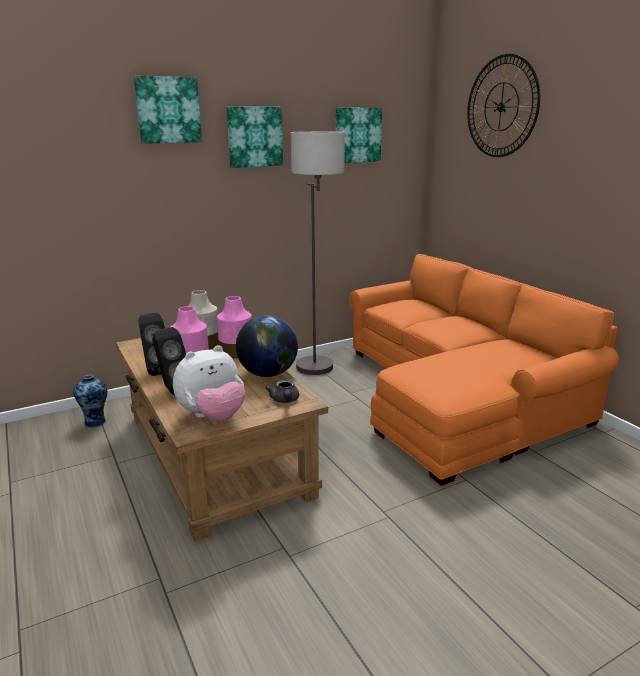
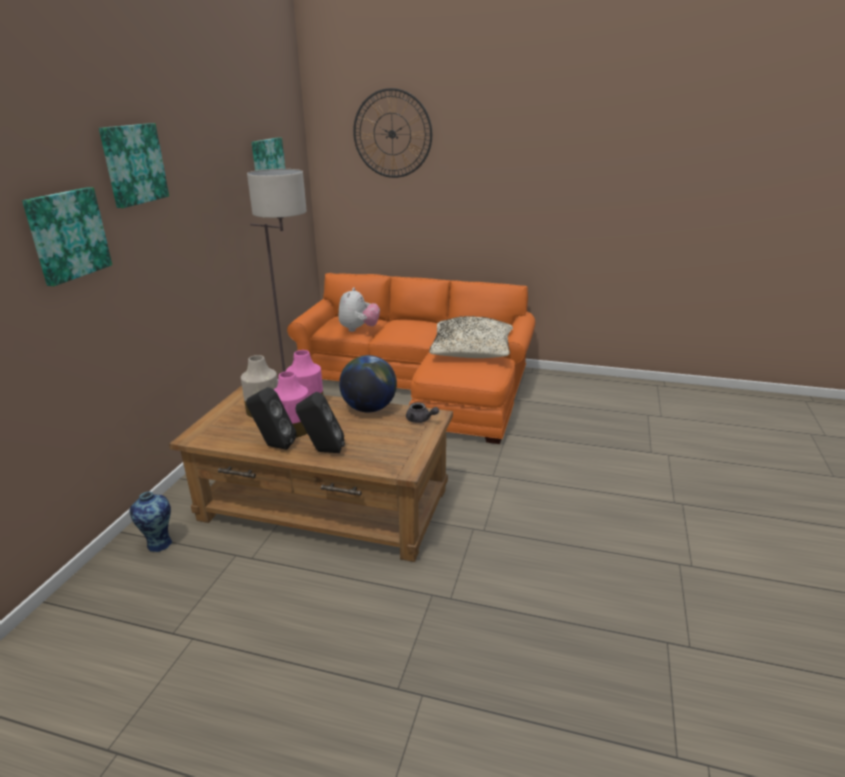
camera: 45 degrees left, 5 degrees up
(213, 417) = (397, 453): plush toy -> plush toy (359, 329)
(254, 137) = (202, 182): picture -> picture (67, 235)
(478, 365) = (472, 350): none -> beige pillow

